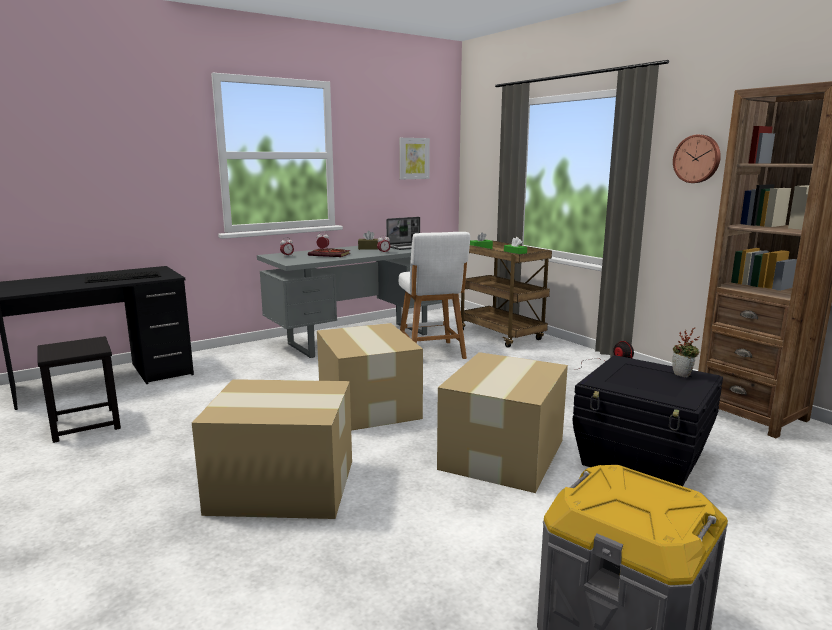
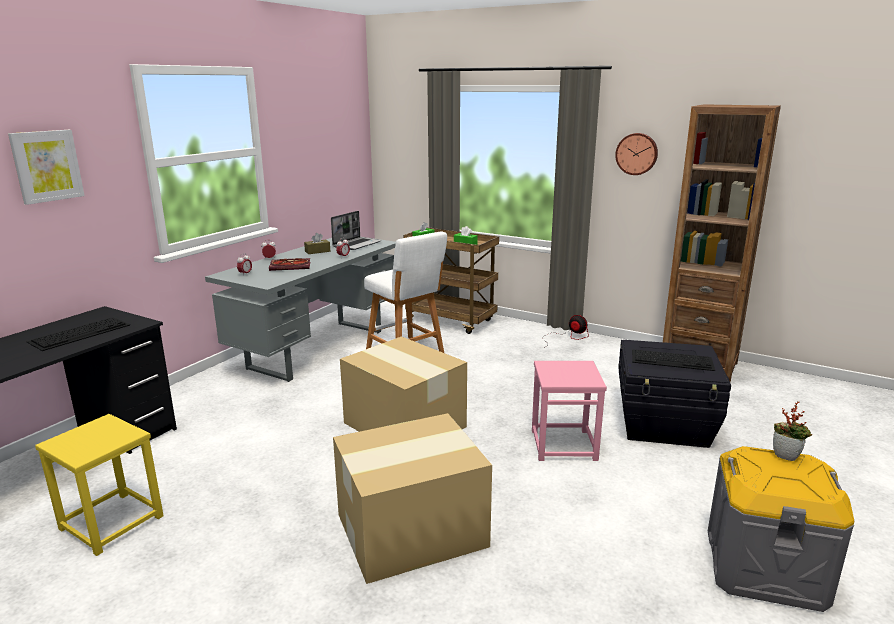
camera: 25 degrees left, 5 degrees up
(85, 425) = (112, 523): black stool -> yellow stool
(413, 158) = (333, 145): picture -> picture (46, 166)
(504, 453) = (563, 445): cardboard box -> pink stool
(650, 380) = (672, 360): none -> keyboard
(683, 375) = (688, 350): potted plant -> potted plant (787, 456)

